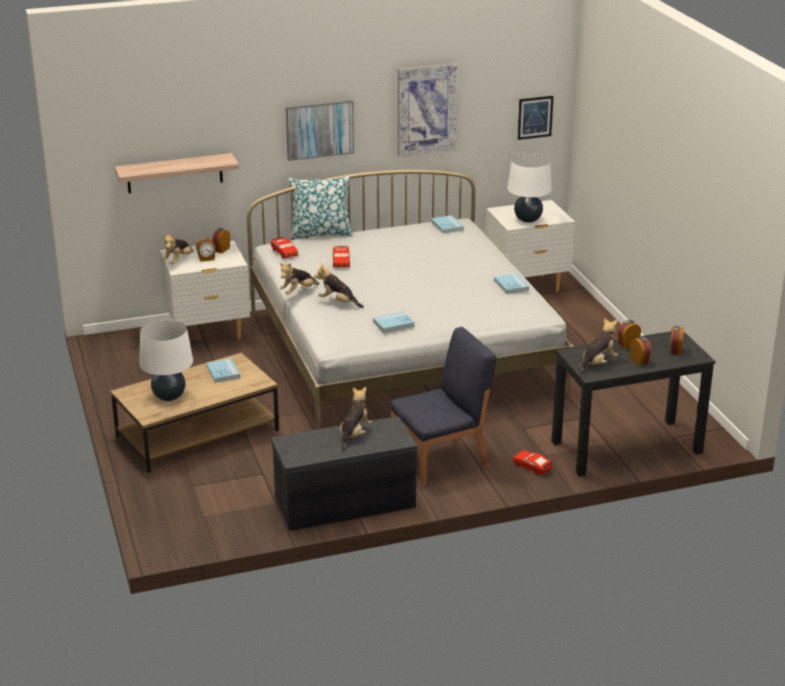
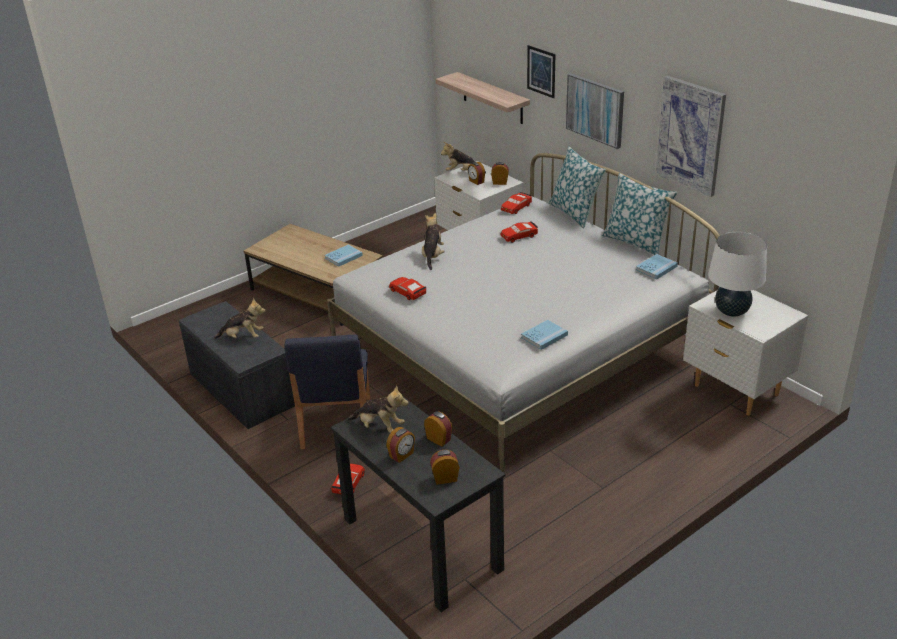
camera: 70 degrees right, 5 degrees up
(169, 396) = (292, 247): white table lamp -> none
(298, 292) = (441, 233): plush toy -> none
(393, 324) = (408, 292): blue book -> red toy car
(395, 223) = (636, 241): none -> pillow
(442, 459) = (335, 423): blue chair -> blue chair turned 45 degrees clockwise
(535, 117) = (807, 203): picture -> picture (541, 71)

